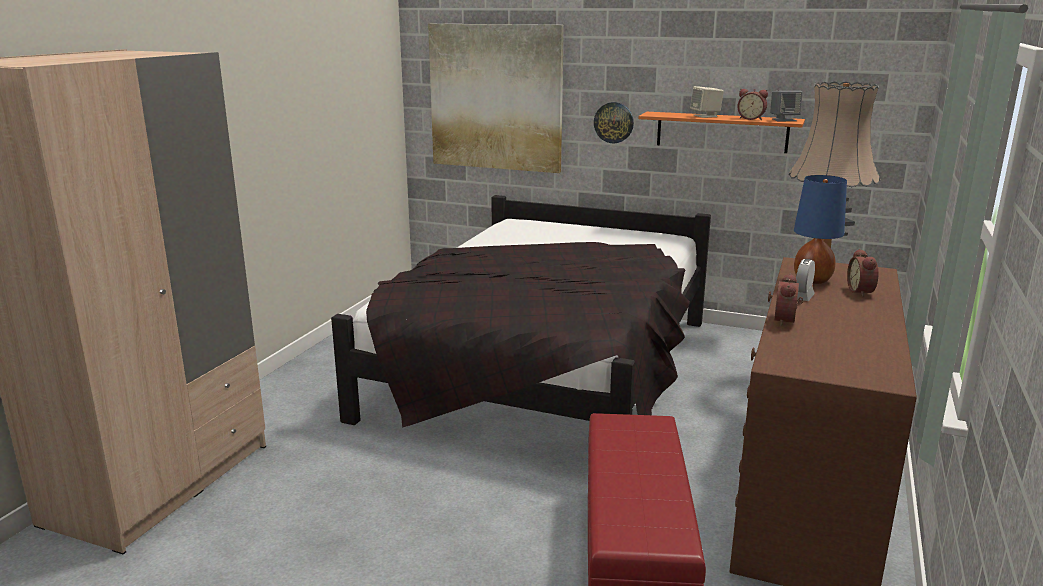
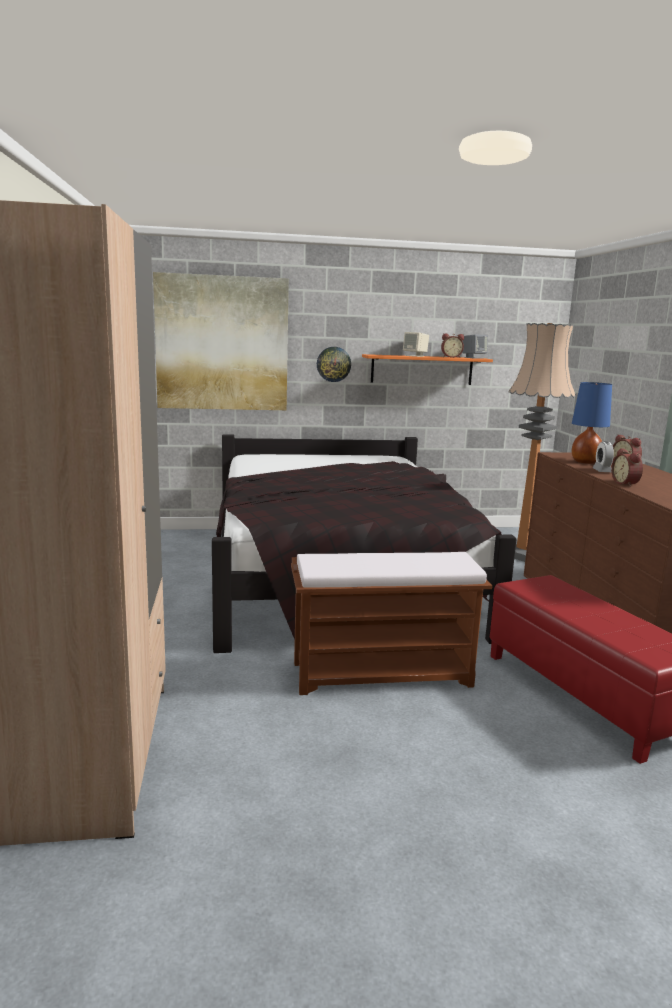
camera: 30 degrees left, 5 degrees down
(458, 481) = (383, 674): none -> brown bench

